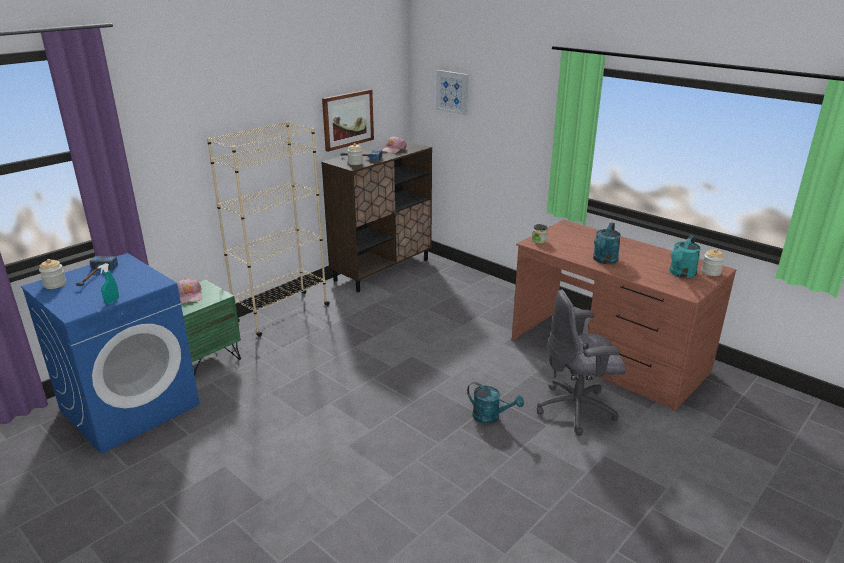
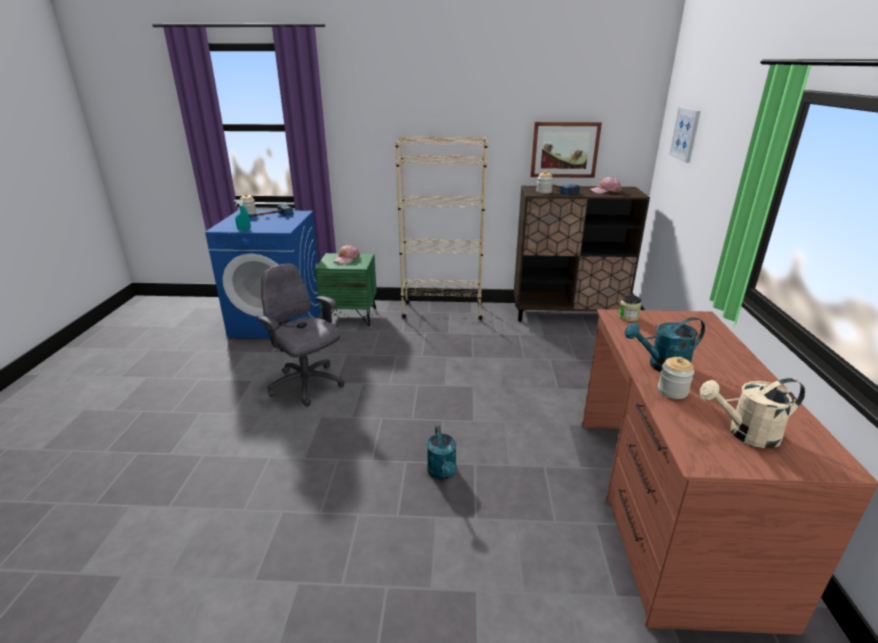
camera: 50 degrees right, 0 degrees up
(577, 409) = (530, 529): grey office chair -> grey office chair (307, 385)
(681, 274) = (745, 434): turquoise watering can -> beige watering can
(710, 272) = (810, 459): jar -> jar (672, 391)

